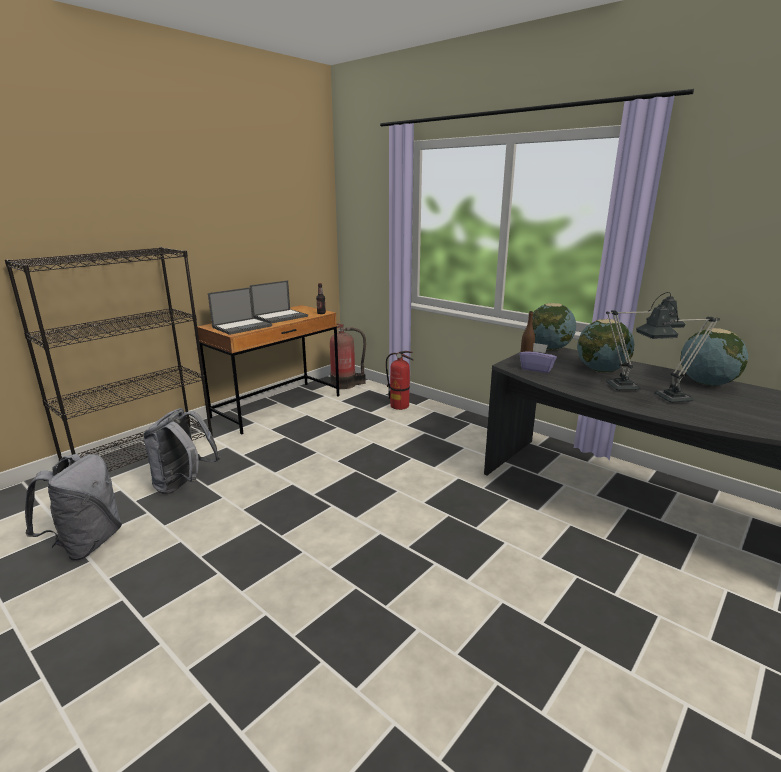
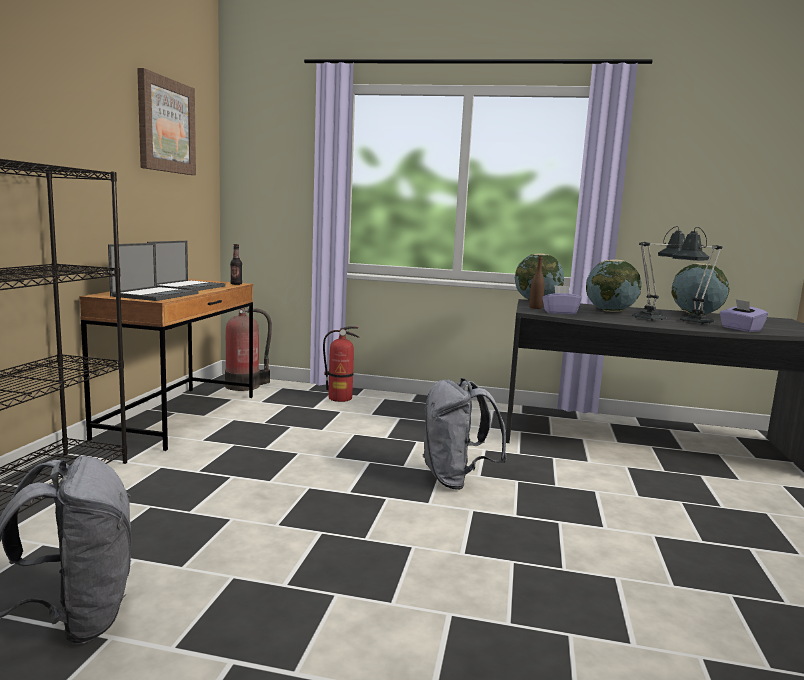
camera: 30 degrees left, 10 degrees down
(184, 485) = (151, 518): grey backpack -> grey backpack (456, 480)
(274, 194) = (166, 126): none -> picture
(707, 417) = (740, 329): none -> purple tissue box

